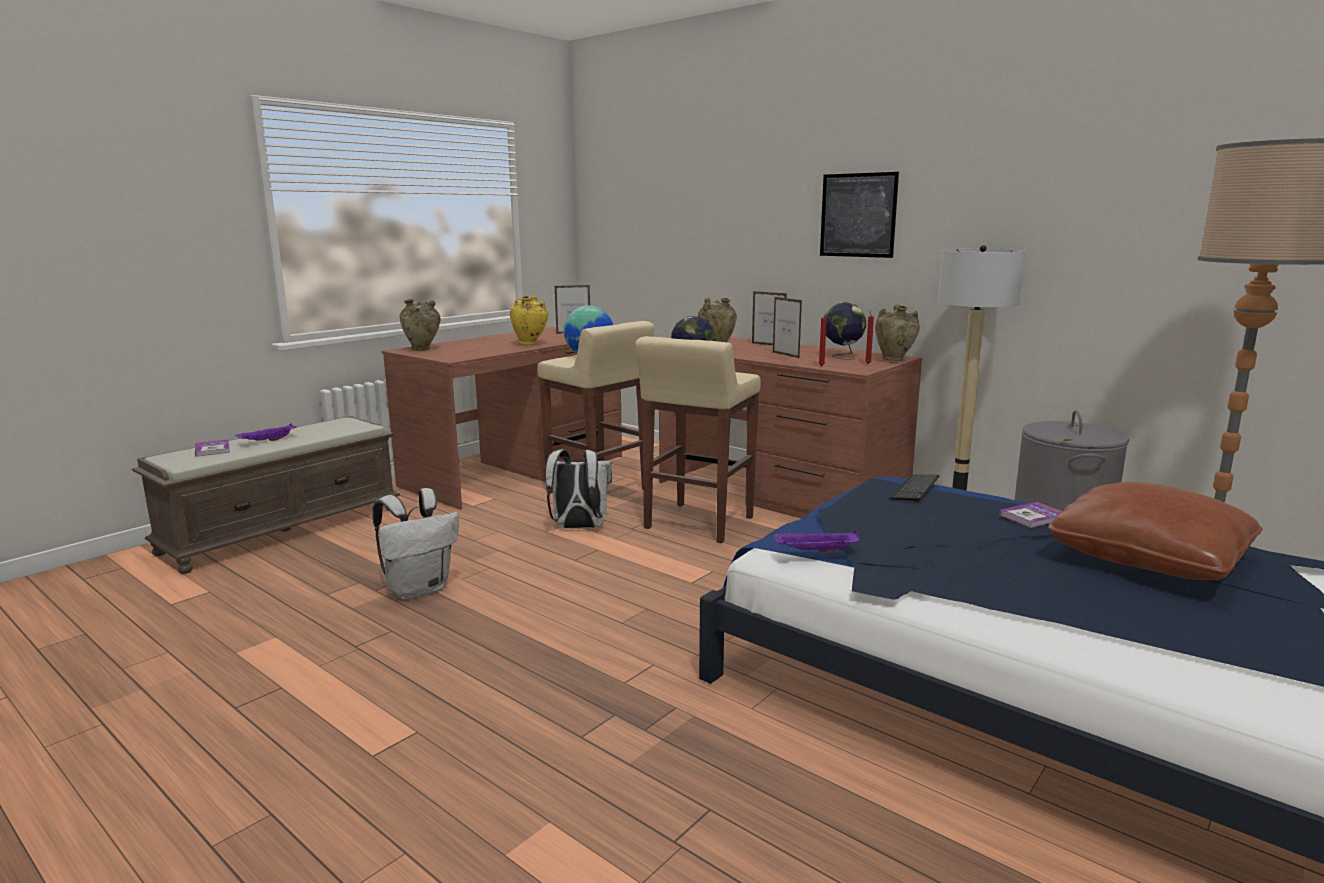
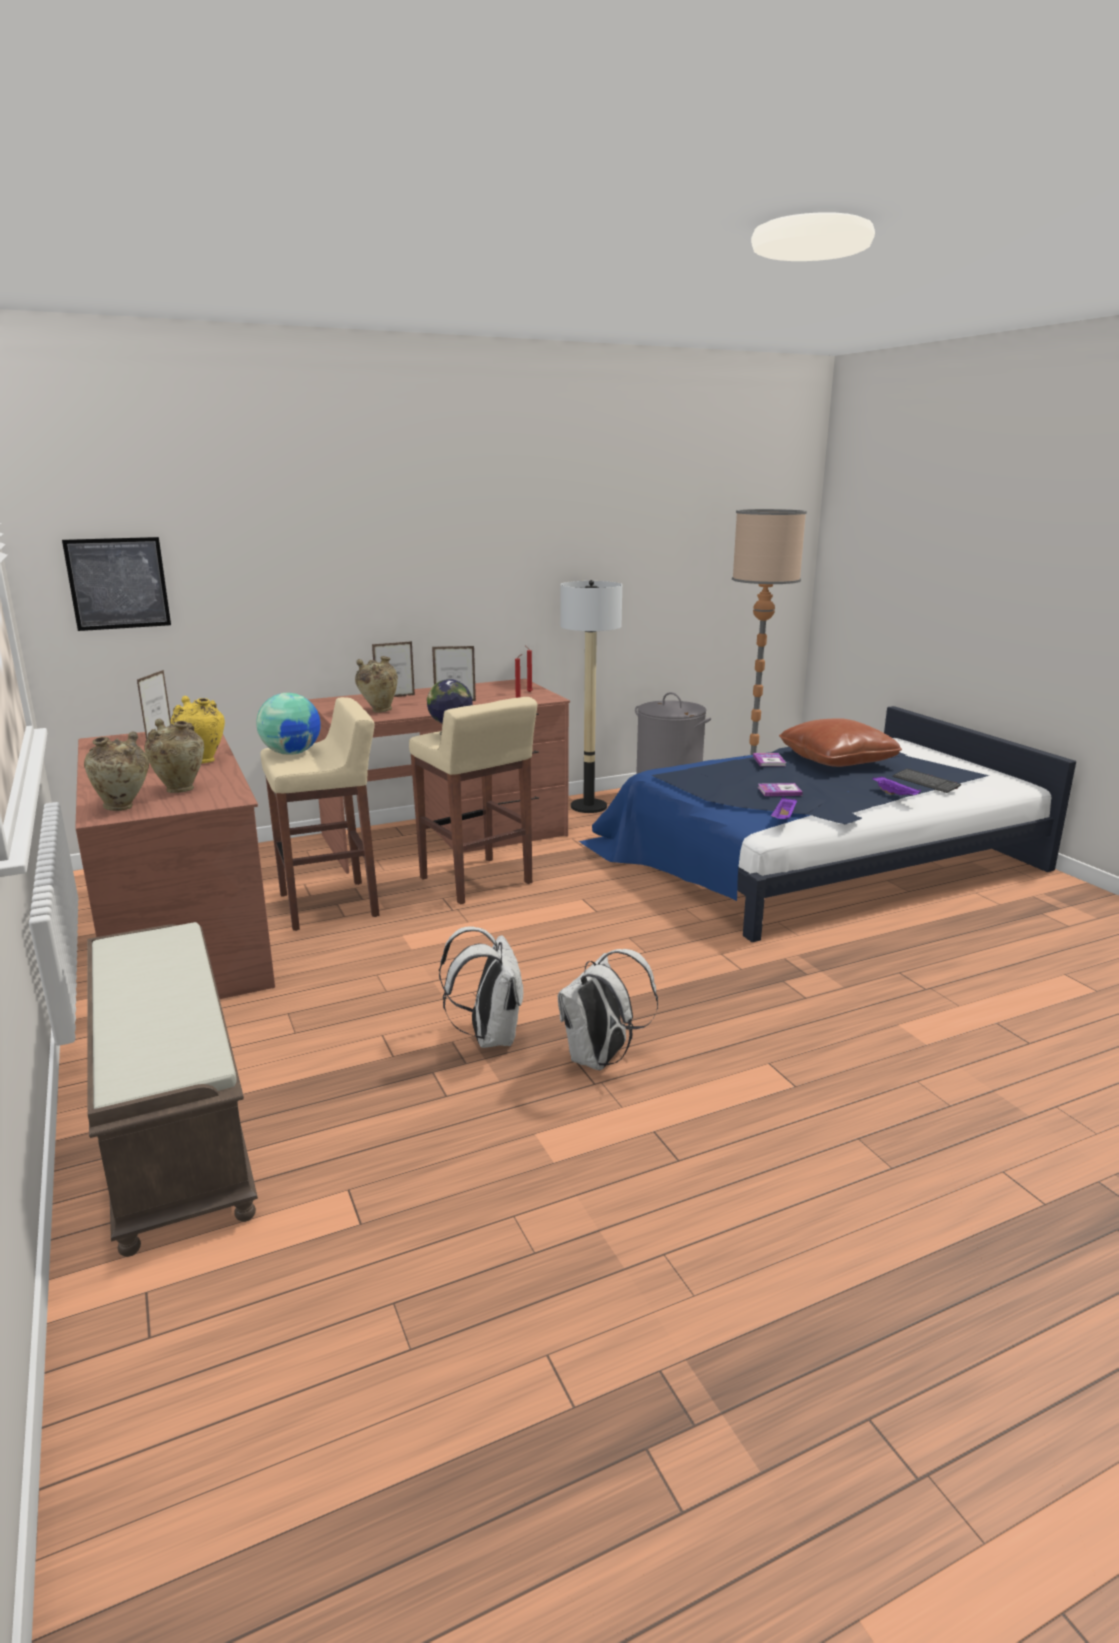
camera: 65 degrees left, 5 degrees up
(212, 449) = (138, 1044): book -> book (779, 791)
(267, 441) = (156, 1000): purple tray -> purple tray (895, 795)
(578, 528) = (420, 933): white backpack -> white backpack (600, 1059)
(842, 356) = (488, 691): globe -> none
(858, 215) = (450, 557): picture -> picture (118, 583)
(894, 360) = (526, 685): beige vase -> beige vase (180, 789)
(915, 489) = (689, 771): keyboard -> keyboard (926, 782)

